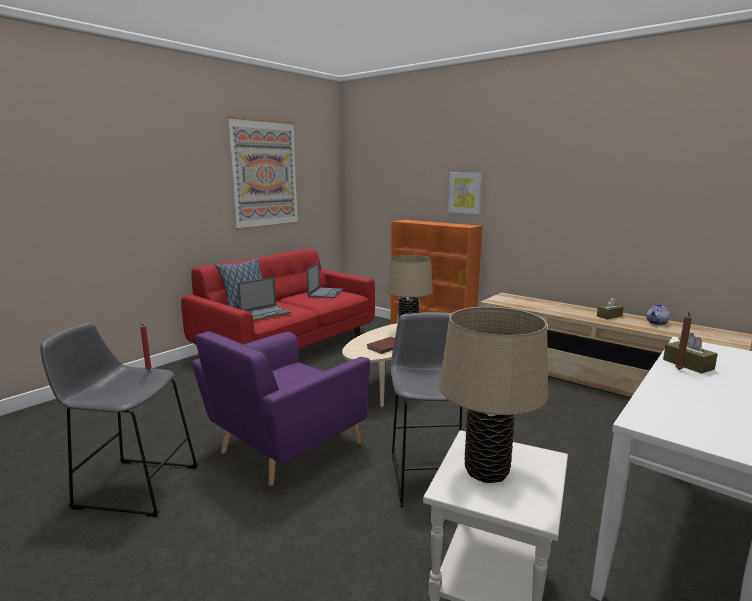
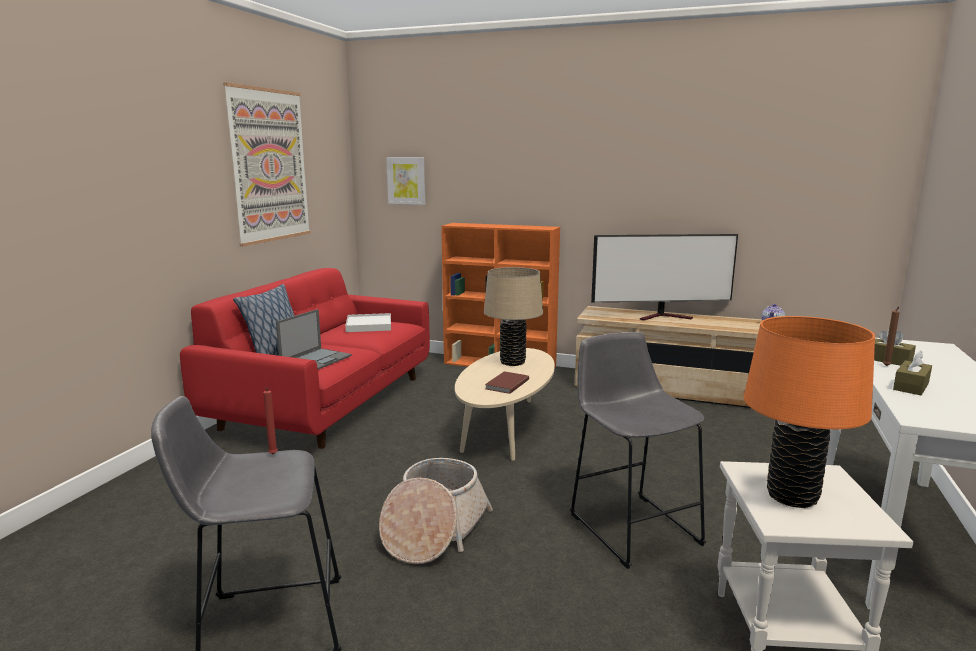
camera: 20 degrees left, 0 degrees up
(284, 446) = (434, 530): purple armchair -> basket
(325, 293) = (369, 325): laptop -> white tray
(465, 193) = (536, 187): picture -> picture (406, 180)
(486, 471) = (792, 496): beige table lamp -> orange table lamp
(558, 307) = (664, 317): none -> television
(609, 316) = (723, 322): brown tissue box -> brown tissue box (911, 386)

